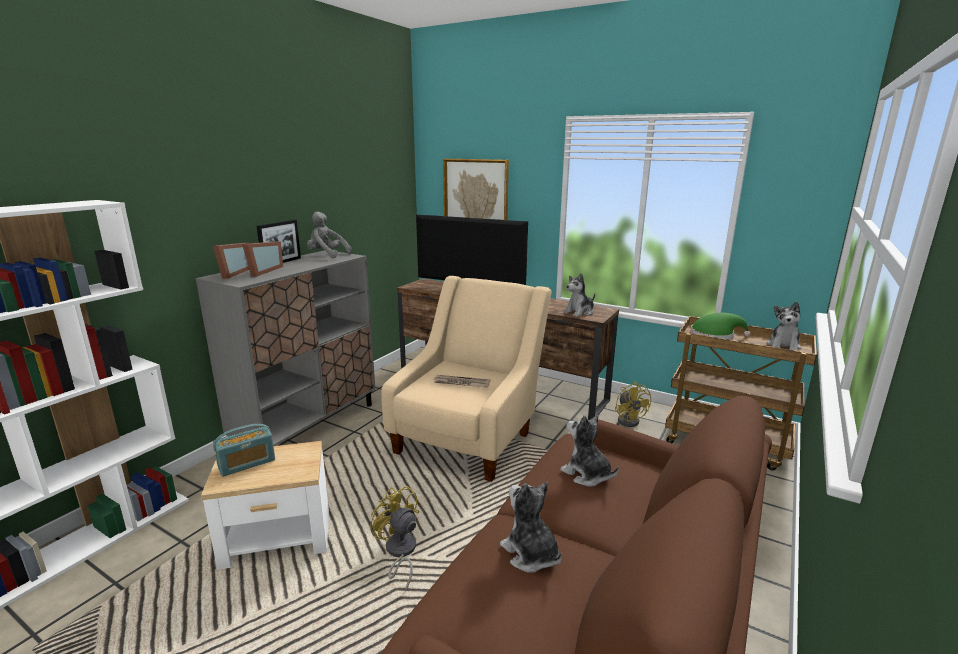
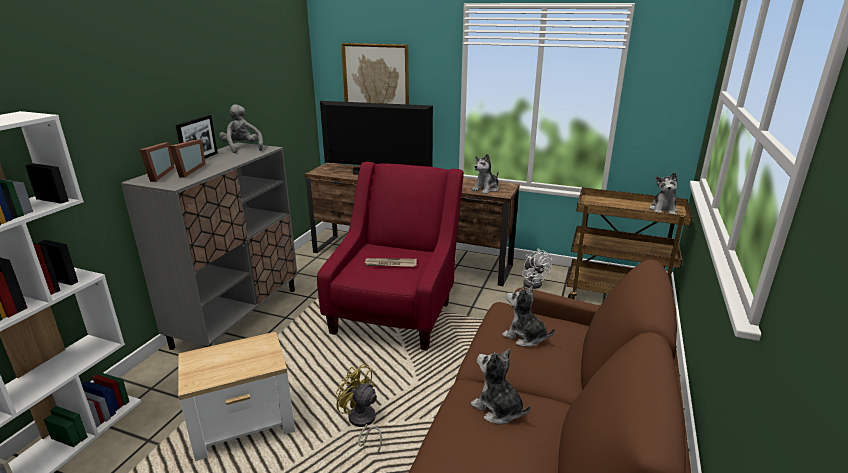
camera: 10 degrees left, 5 degrees up
(247, 463) = (211, 361): radio -> none
(327, 255) = (242, 148): grey plush toy -> grey plush toy turned 45 degrees clockwise
(469, 437) = (396, 312): beige armchair -> red armchair
(629, 420) = (533, 282): yellow fan -> white fan
(715, 336) = (606, 204): green hat -> none

